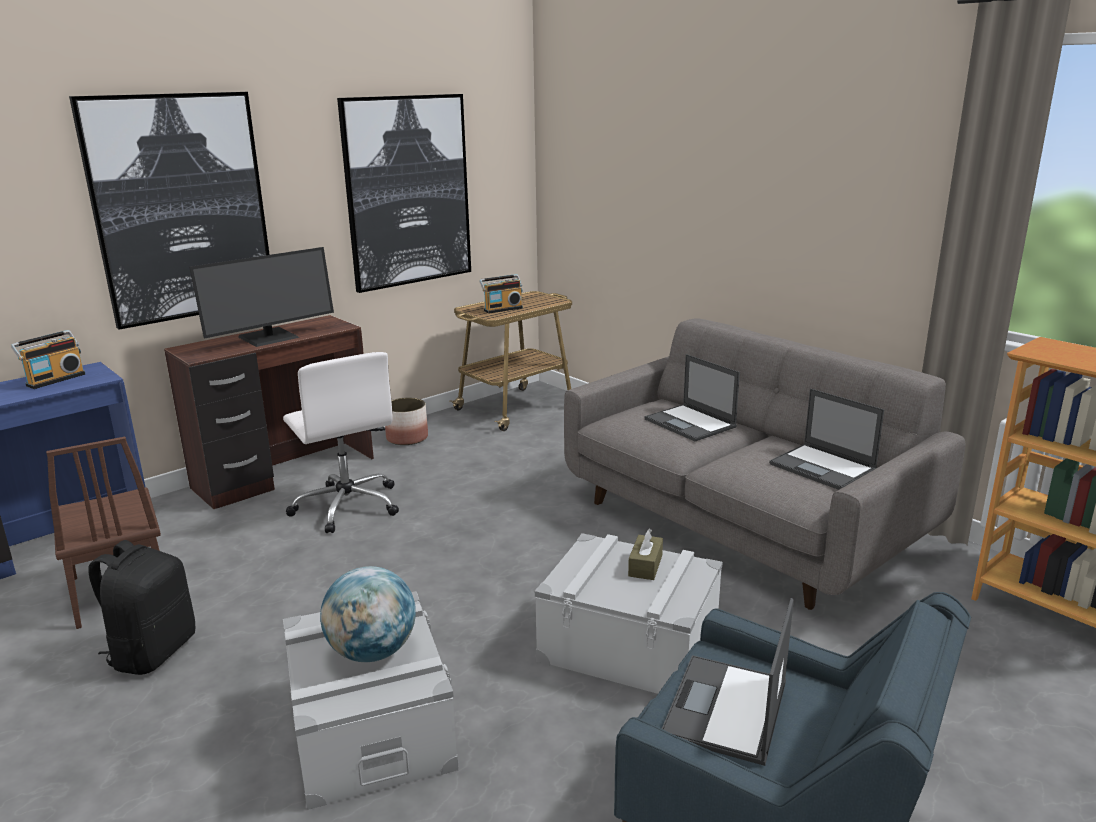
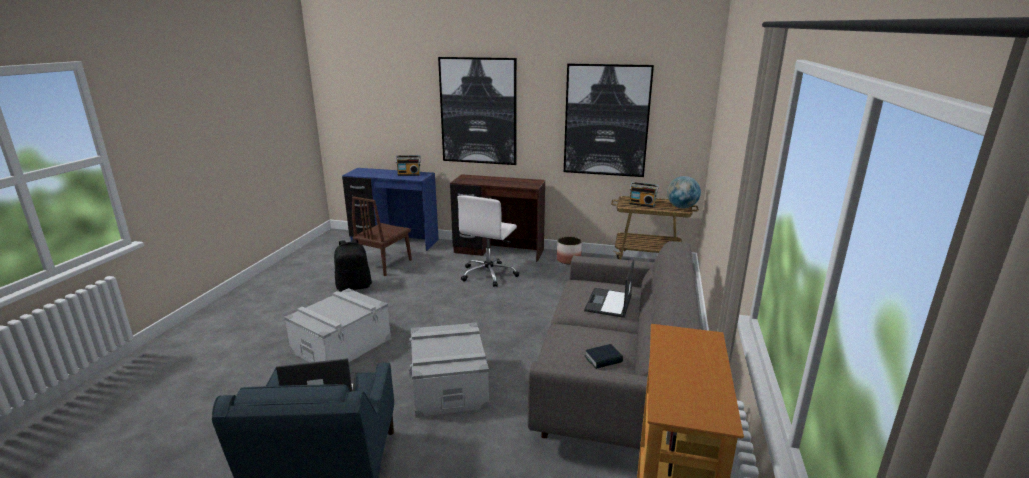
camera: 55 degrees right, 0 degrees up
(269, 337) = (497, 181): monitor -> none
(372, 652) = (338, 311): globe -> globe (681, 207)
(645, 566) = (460, 348): brown tissue box -> none
(823, 467) = (603, 359): laptop -> book

